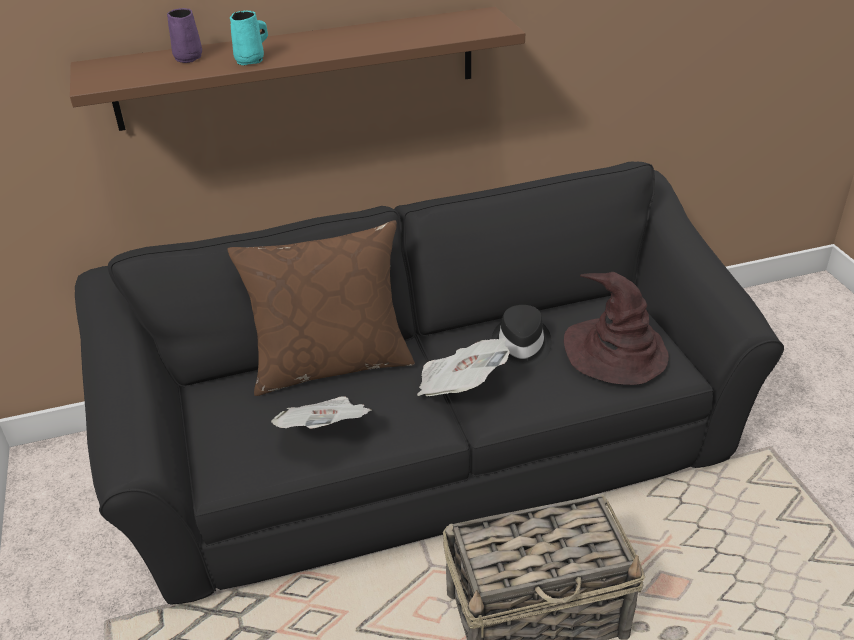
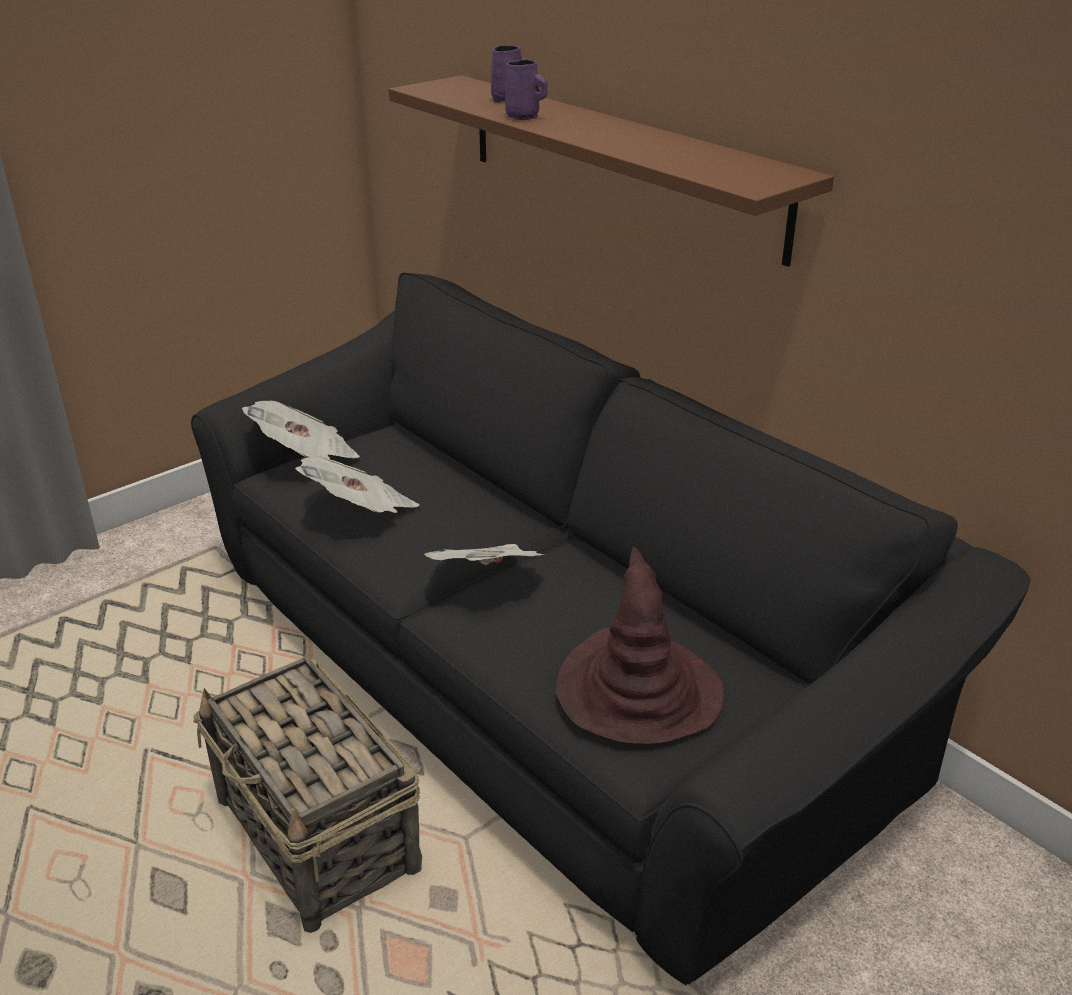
camera: 65 degrees right, 5 degrees down
(209, 448) = (306, 456): none -> newspaper
(251, 60) = (524, 117): turquoise mug -> purple mug
(331, 364) = (472, 485): brown pillow -> none
(520, 346) = (592, 605): black hat -> none

